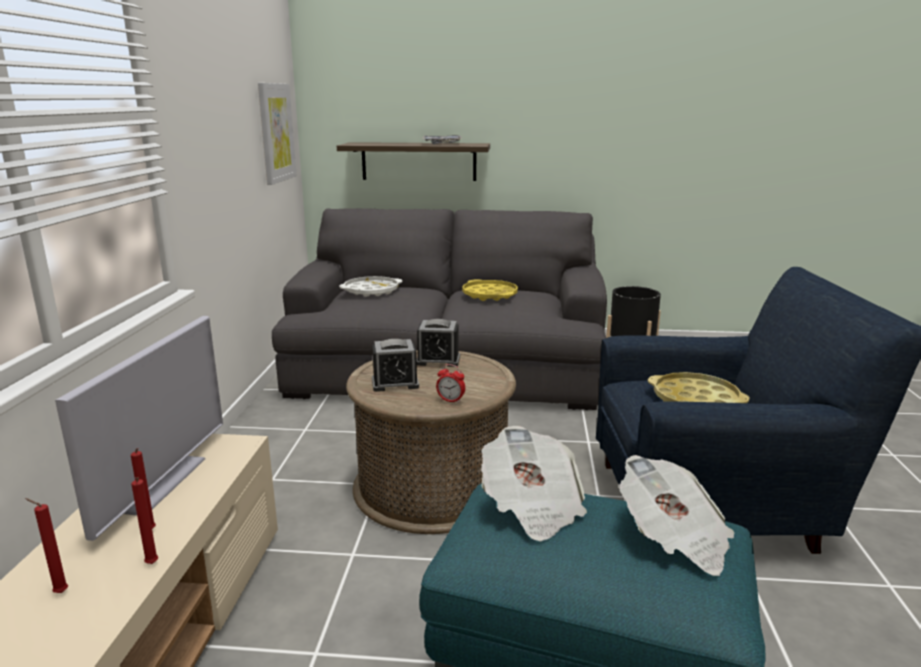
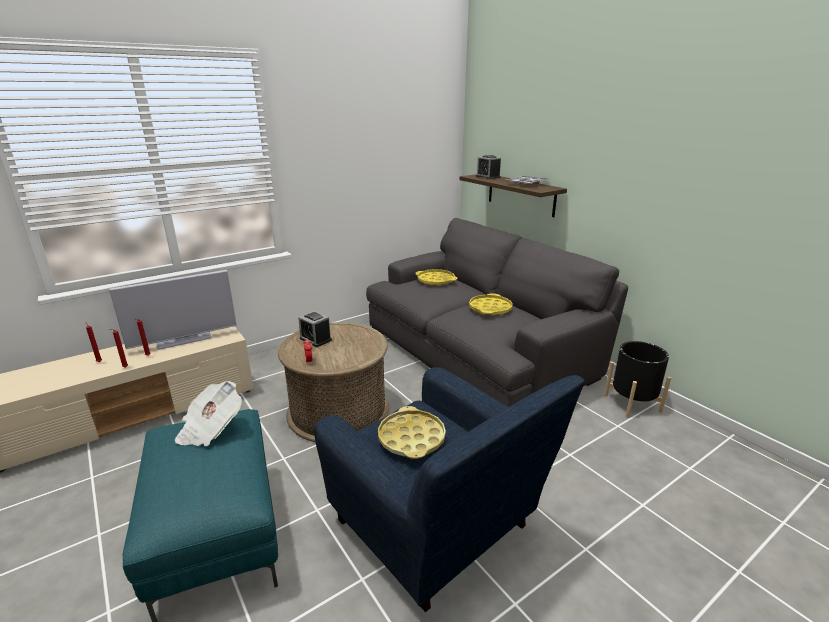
camera: 50 degrees right, 5 degrees up
(276, 133) = (424, 164): picture -> none
(371, 291) = (436, 280): white tray -> yellow tray
(438, 360) = (360, 337): alarm clock -> alarm clock (488, 177)
(674, 539) = (207, 486): newspaper -> none

